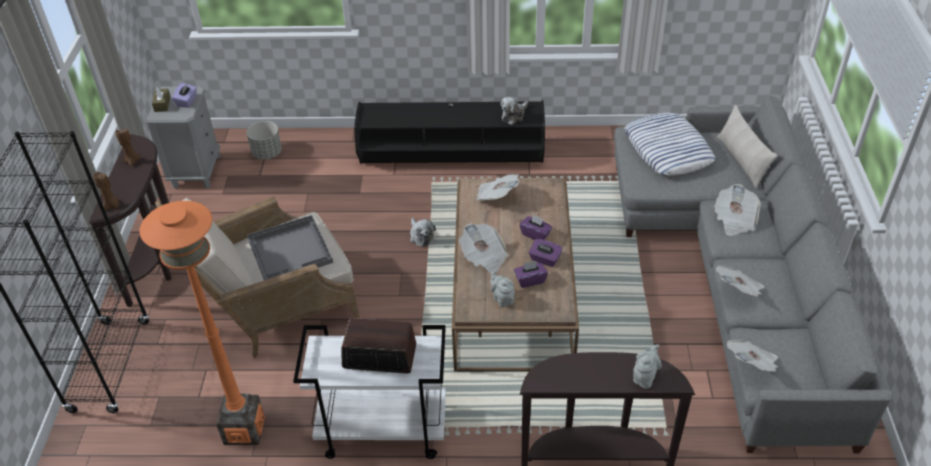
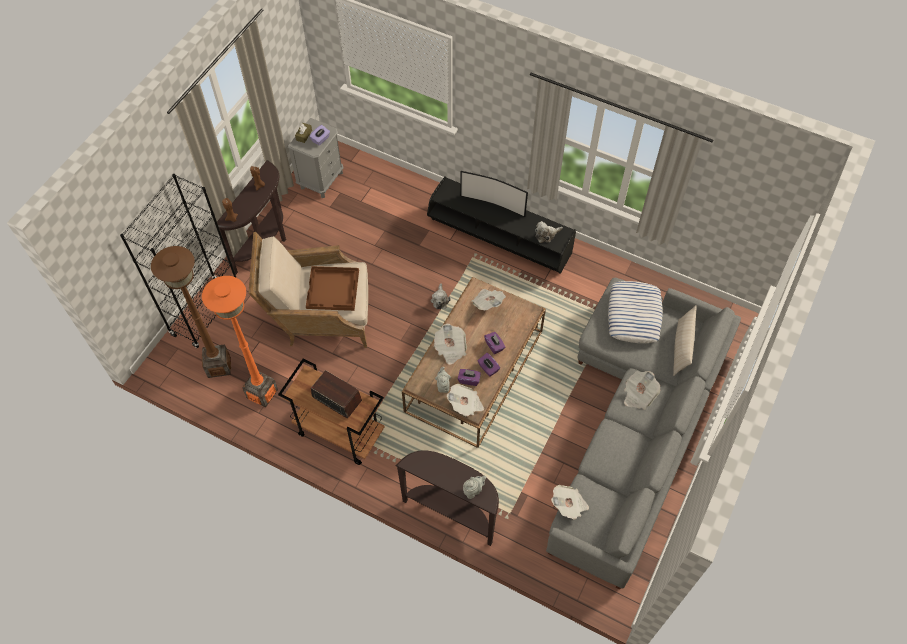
camera: 25 degrees right, 15 degrees up
(161, 422) = (219, 366): none -> brown floor lamp
(267, 153) = (374, 183): grey planter -> none
(291, 251) = (333, 289): grey tray -> brown tray
(381, 431) = (339, 432): white cart -> brown cart
(433, 108) = (493, 204): none -> television
(738, 290) = (600, 450): newspaper -> newspaper (465, 405)

